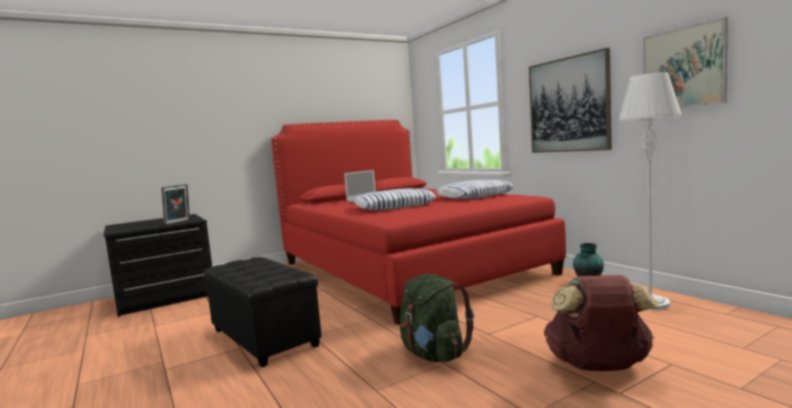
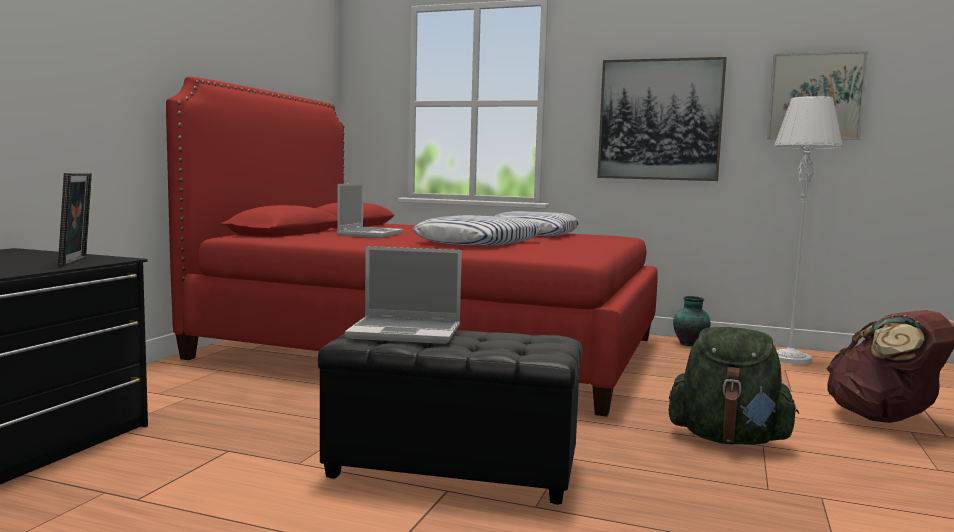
camera: 40 degrees left, 0 degrees up
(247, 263) = (407, 332): none -> laptop

